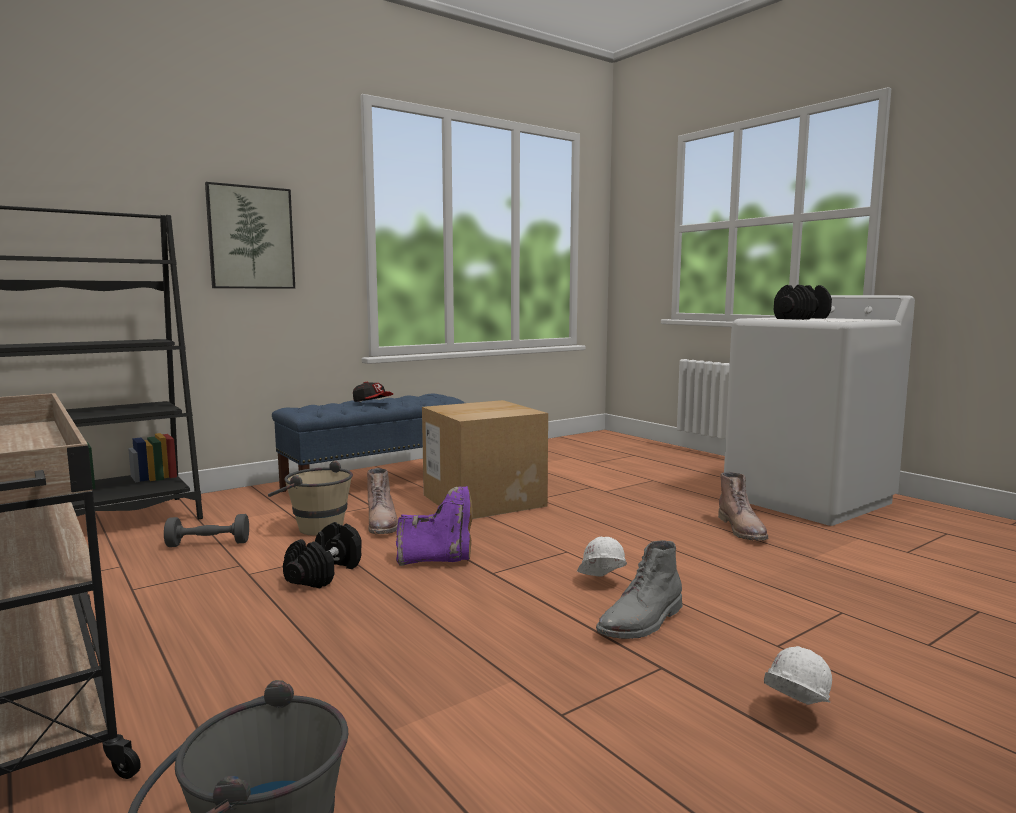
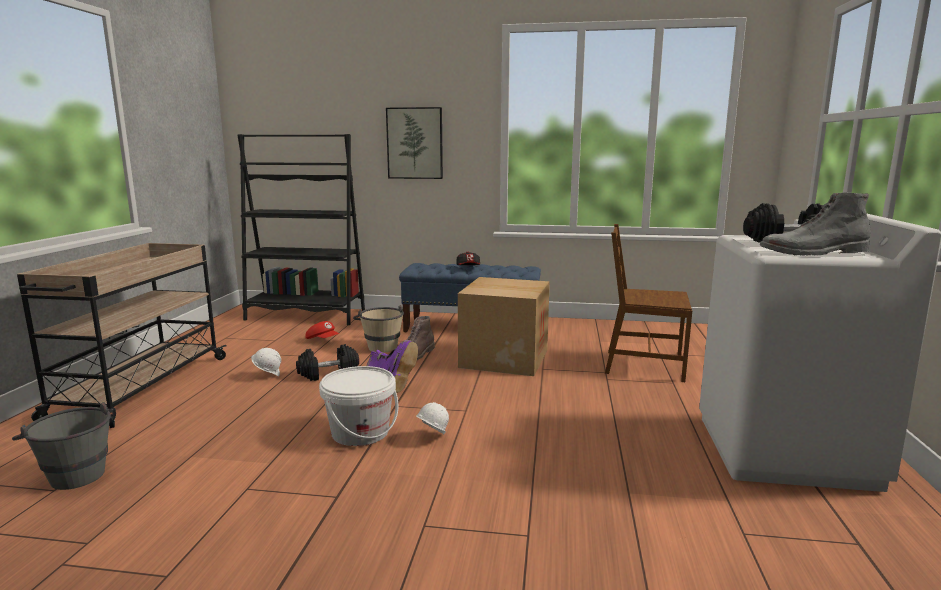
camera: 45 degrees right, 5 degrees up
(208, 544) = (323, 340): grey dumbbell -> red cap
(526, 608) = (360, 432): none -> white bucket
(604, 474) = (643, 365): none -> brown chair
(642, 622) = (392, 470): grey boot -> grey boot (813, 253)
(743, 530) = (633, 448): brown boot -> none
(793, 714) = (327, 558): white hard hat -> white hard hat (268, 376)

